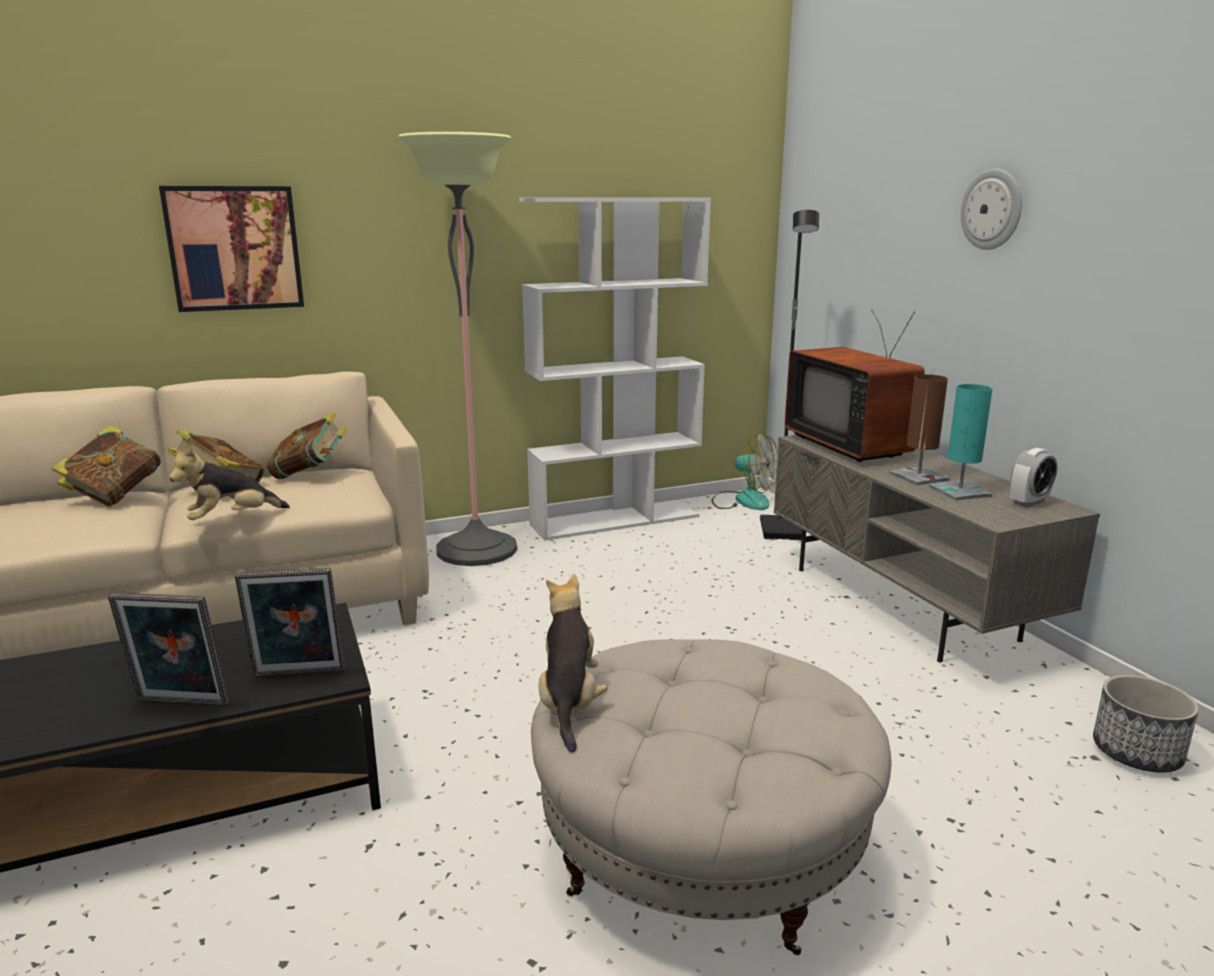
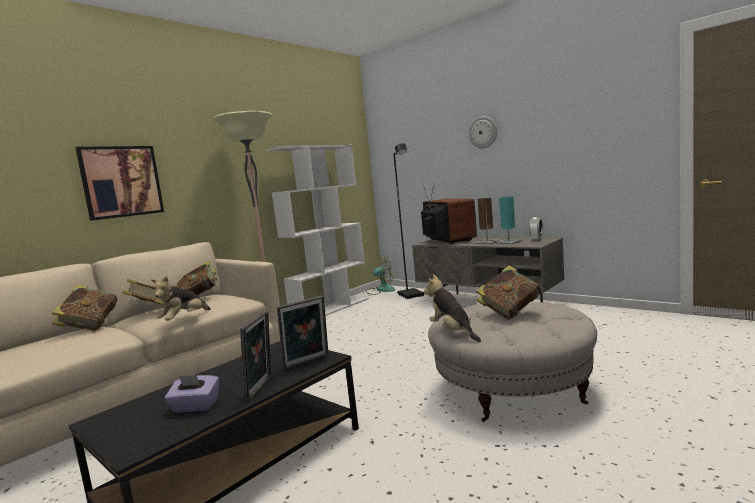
camera: 25 degrees left, 10 degrees down
(73, 704) = (195, 407): none -> purple tissue box
(180, 705) = (262, 388): picture frame -> picture frame turned 60 degrees counterclockwise
(722, 697) = (510, 313): none -> book
(853, 446) = (446, 241): television -> television turned 150 degrees counterclockwise
(1137, 753) = (615, 319): planter -> none

